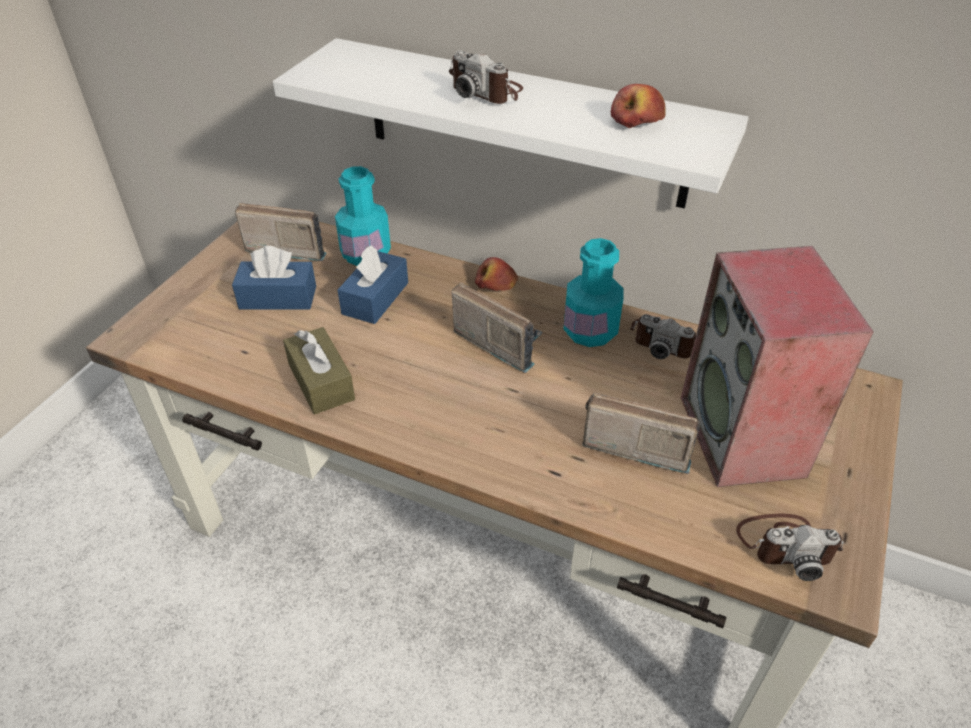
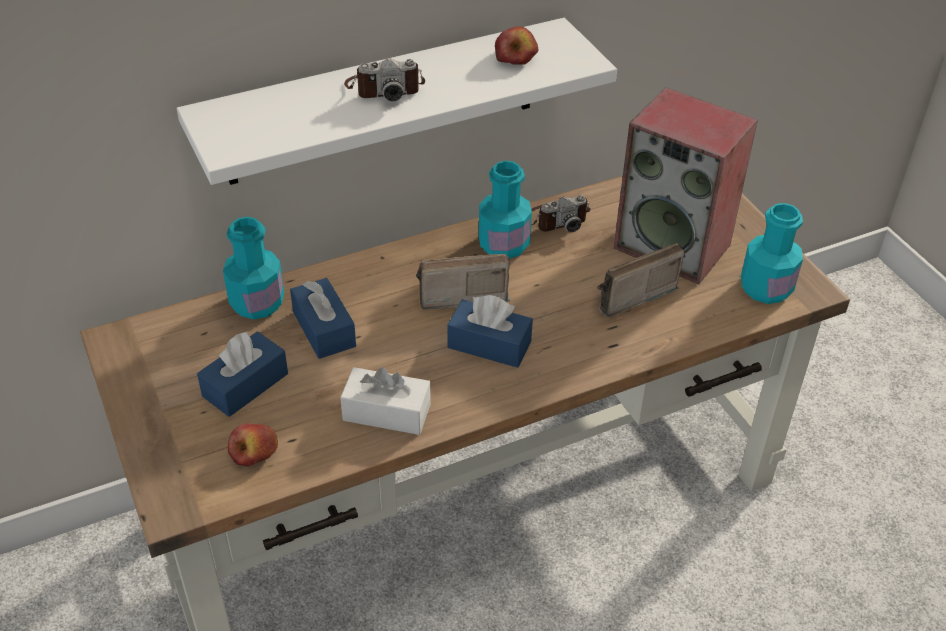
camera: 50 degrees left, 0 degrees up
(287, 247) = (179, 344): radio -> none
(321, 382) = (386, 412): brown tissue box -> white tissue box
(461, 393) = (489, 344): none -> blue tissue box
(495, 285) = (395, 257): apple -> apple (254, 452)
(786, 545) = (766, 288): camera -> turquoise bottle

